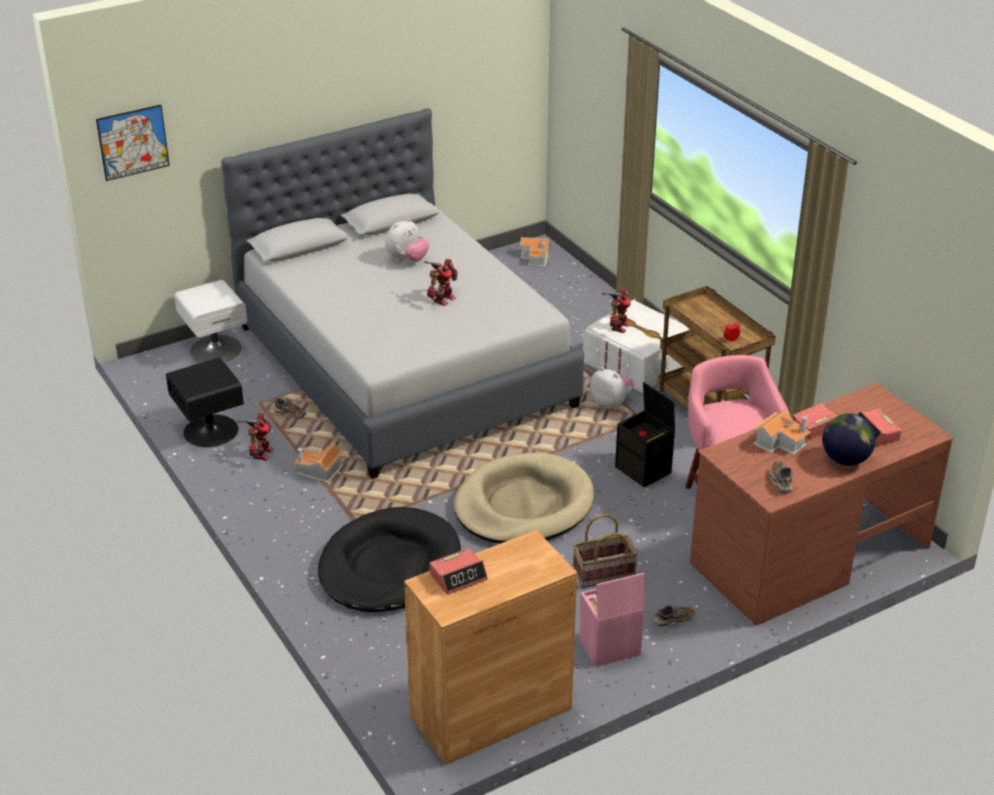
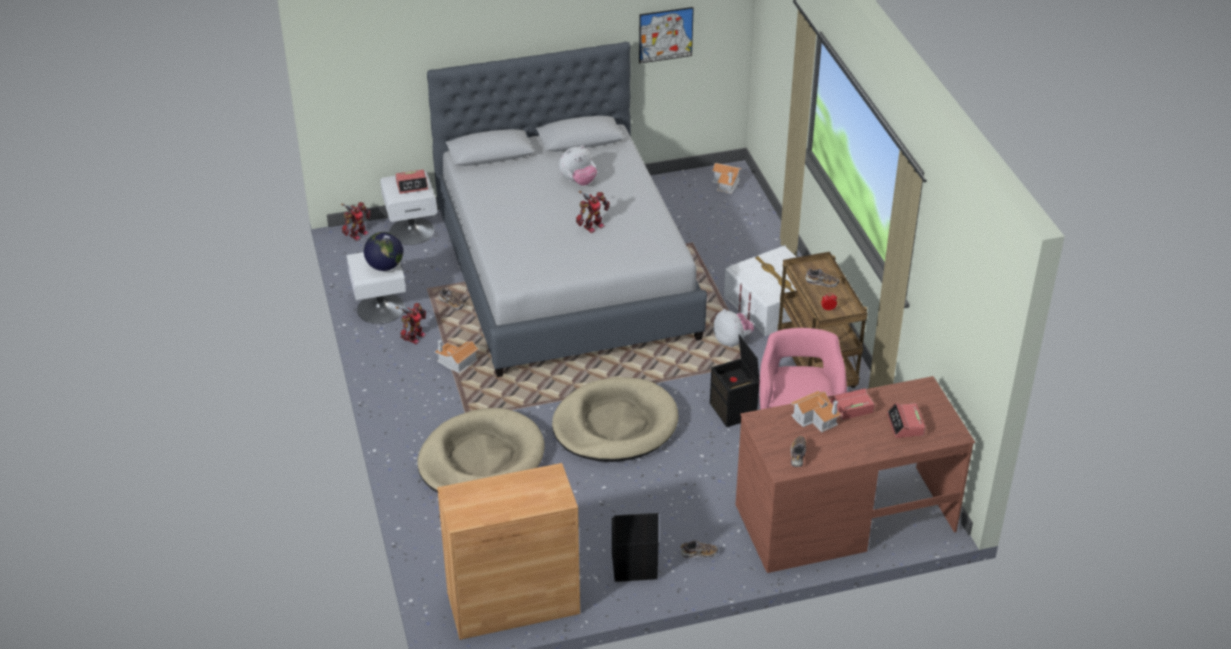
camera: 15 degrees right, 5 degrees up
(133, 142) = (349, 49): picture -> picture (665, 35)
(210, 431) = (380, 308): black nightstand -> white nightstand
(389, 566) = (481, 459): black dog bed -> beige dog bed
(458, 577) = (481, 492): alarm clock -> alarm clock (412, 185)
(603, 574) = (657, 501): basket -> none
(609, 647) = (633, 567): pink storage box -> black storage box
(618, 326) = (757, 271): toy robot -> toy robot (357, 234)
(711, 316) = (821, 282): none -> shoe
(845, 459) = (865, 445): globe -> globe (385, 266)

